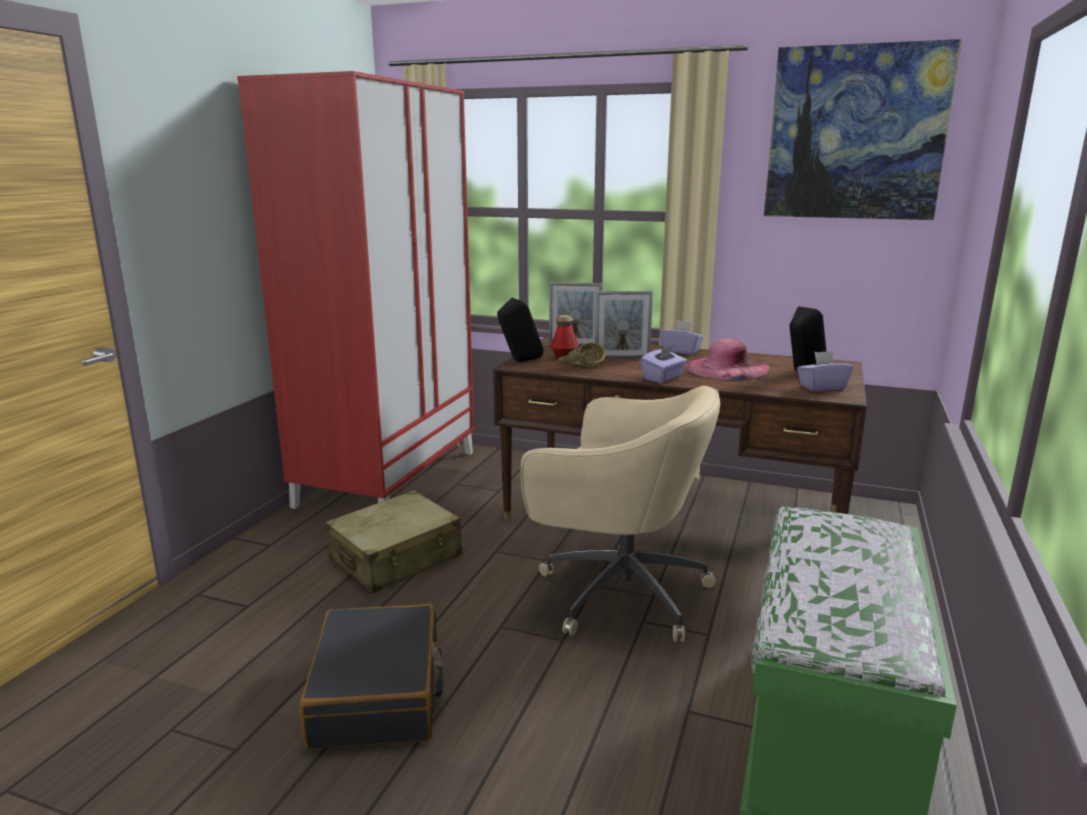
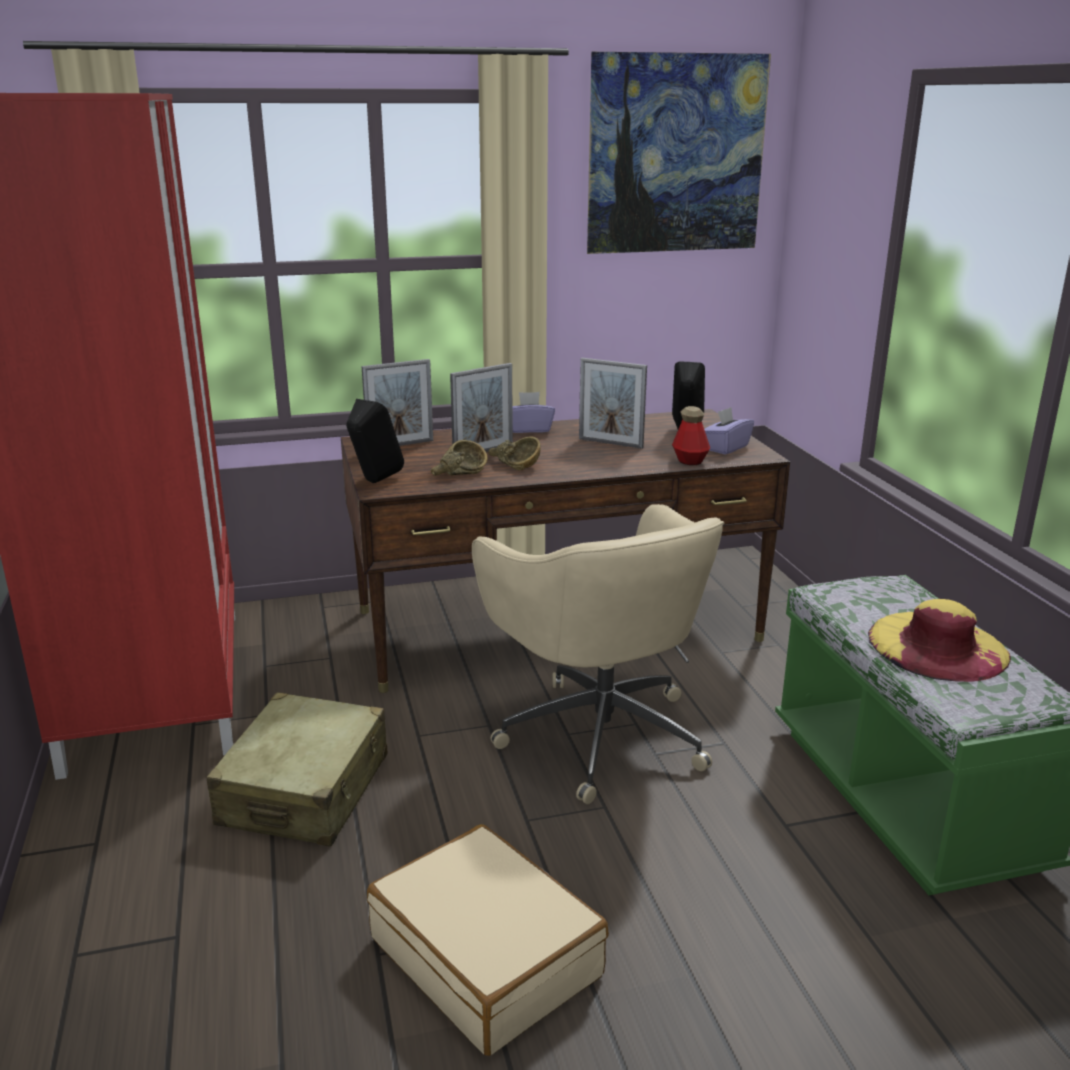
camera: 35 degrees left, 5 degrees up
(378, 694) = (487, 956): black suitcase -> beige suitcase
(564, 357) = (417, 464): bottle -> bottle (690, 461)
(618, 592) = (599, 732): beige office chair -> beige office chair turned 75 degrees clockwise
(628, 368) = (513, 465): none -> brown bowl
(663, 378) = (570, 470): purple tissue box -> none
(727, 368) = (610, 443): pink hat -> picture frame
(843, 581) = (938, 646): none -> yellow hat

